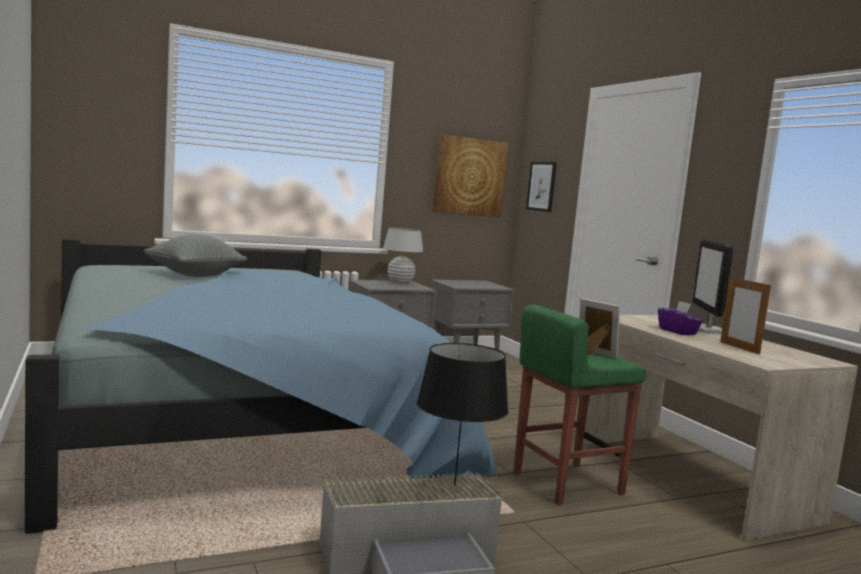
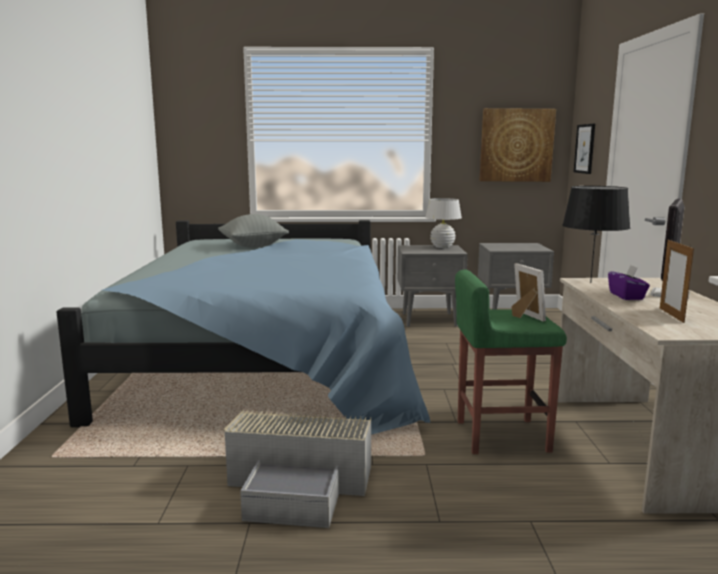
camera: 25 degrees right, 5 degrees up
(455, 485) = (335, 424): black table lamp -> black table lamp (591, 282)

